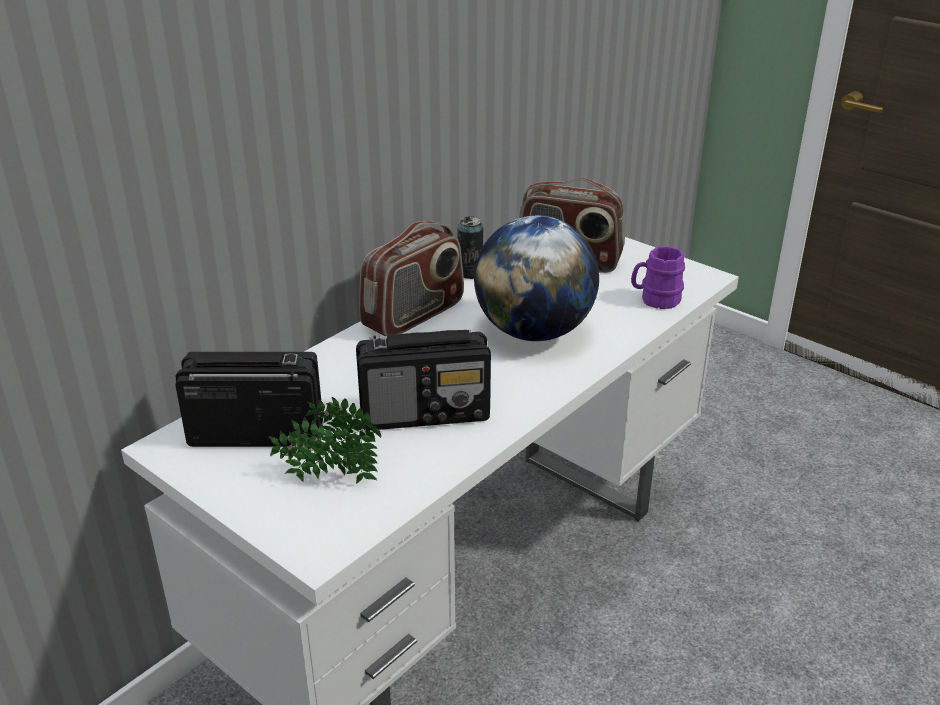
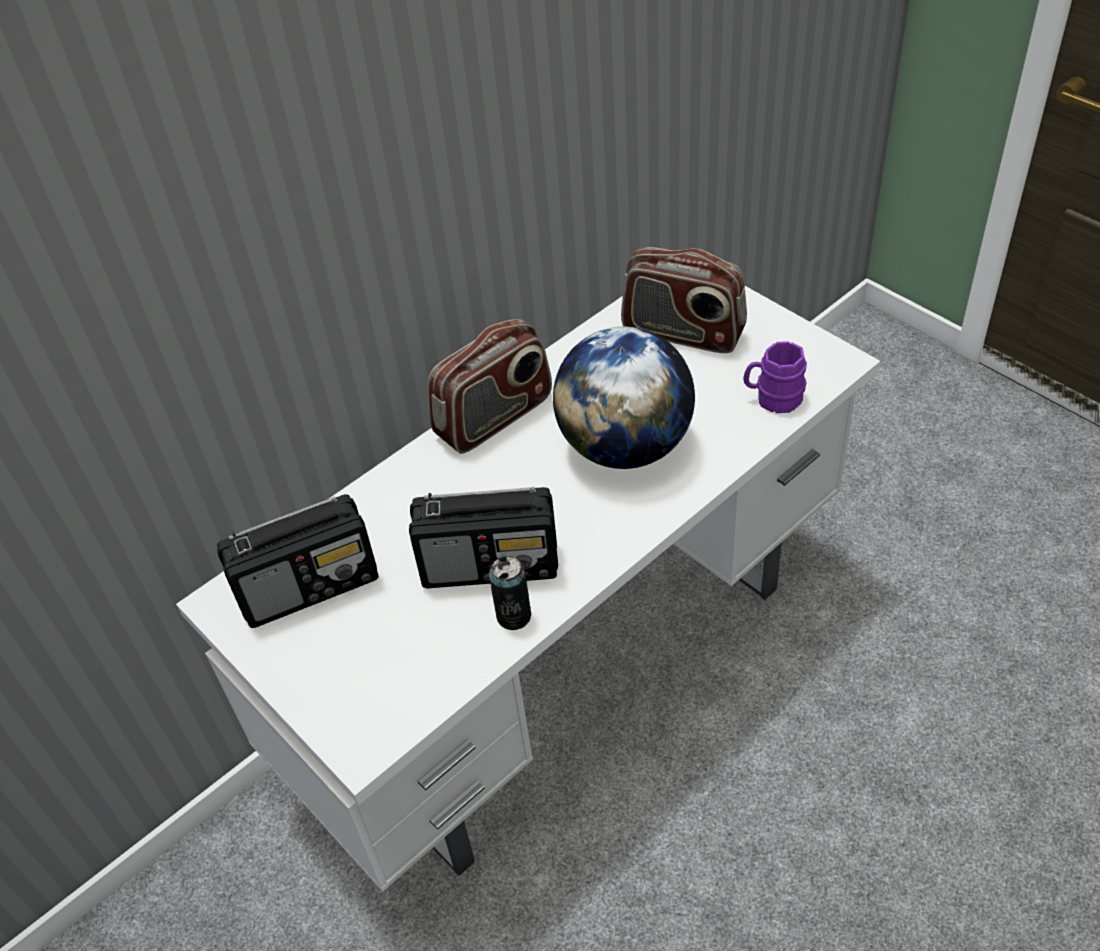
camera: 10 degrees right, 15 degrees up
(255, 433) = (310, 587): radio -> radio turned 150 degrees clockwise
(330, 478) = (382, 651): potted plant -> none
(470, 273) = (566, 351): can -> can (513, 616)

